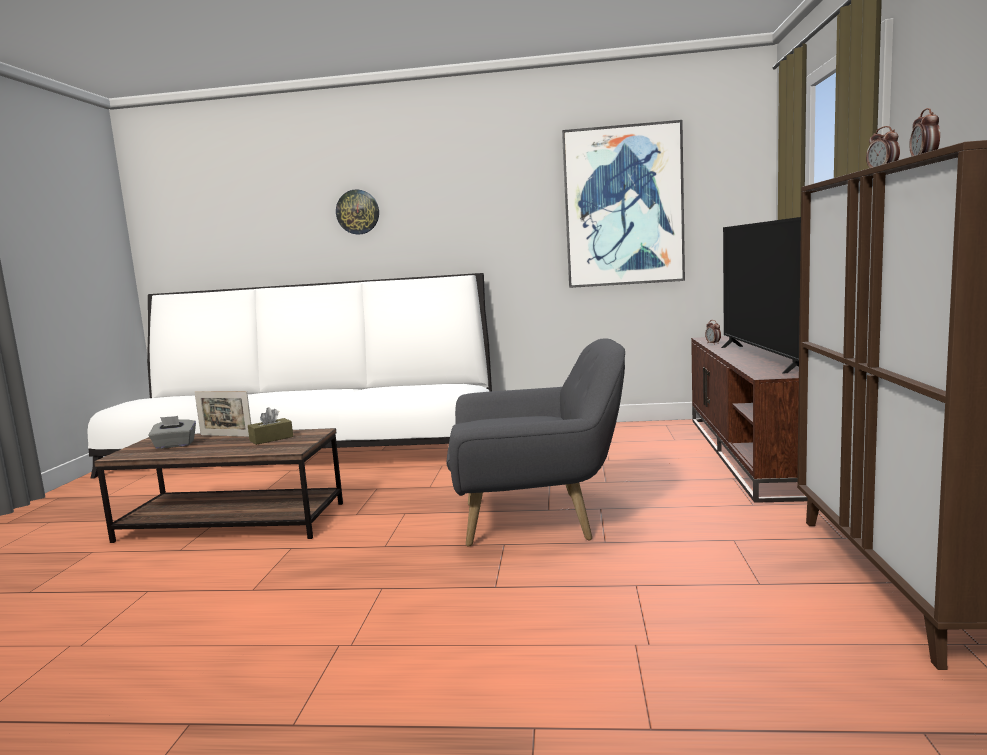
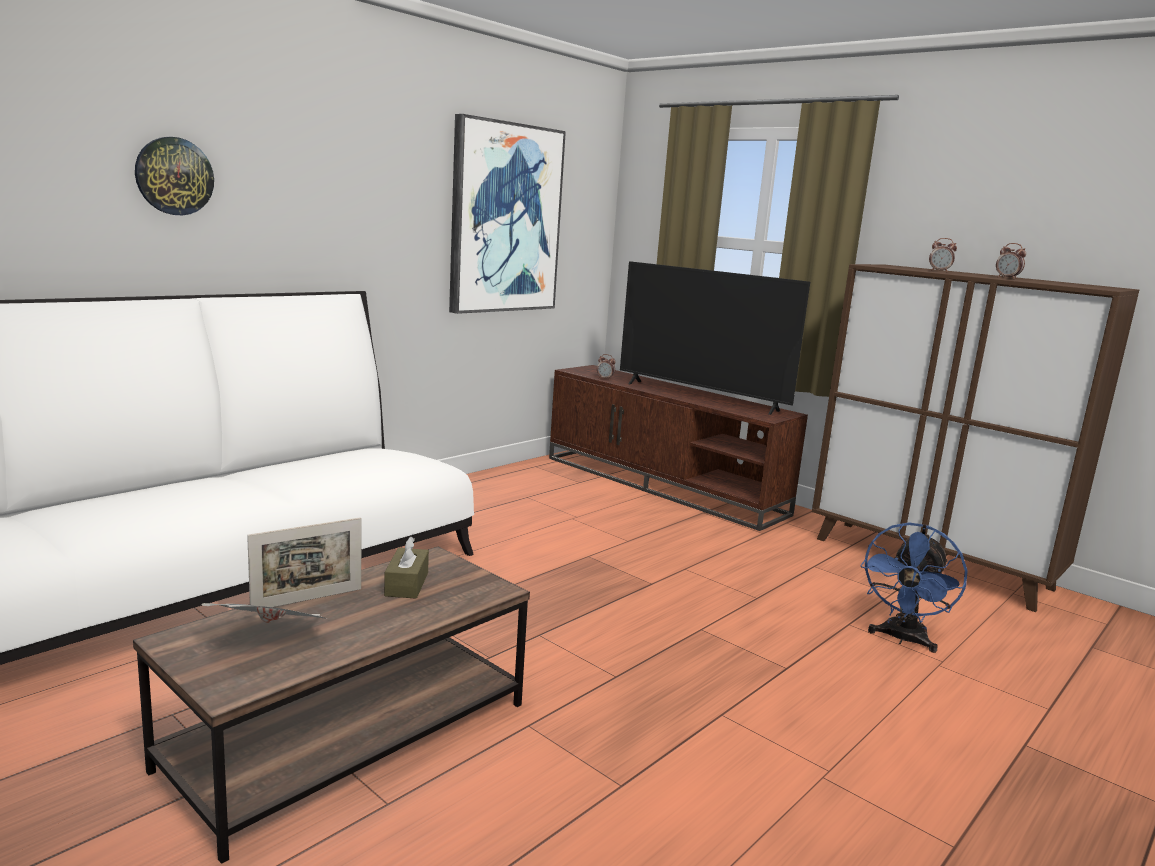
camera: 55 degrees left, 5 degrees up
(174, 445) = (273, 640): grey tissue box -> newspaper
(537, 519) = (667, 596): grey armchair -> none
(656, 614) = (902, 639): none -> blue fan

